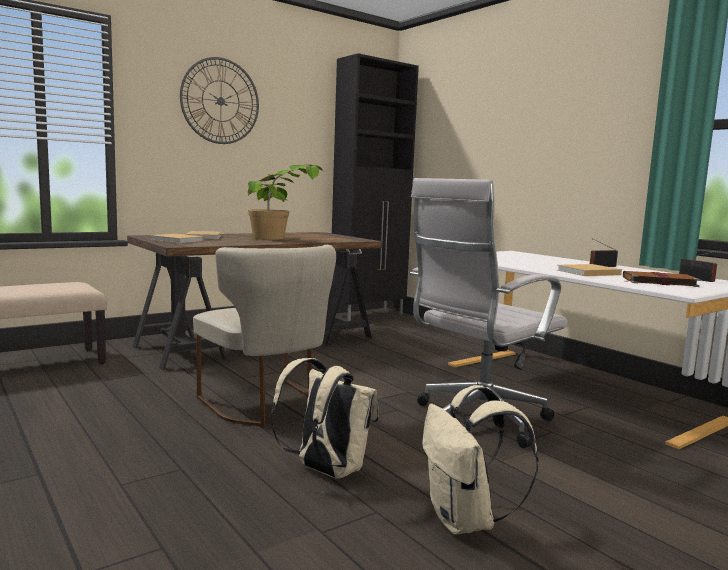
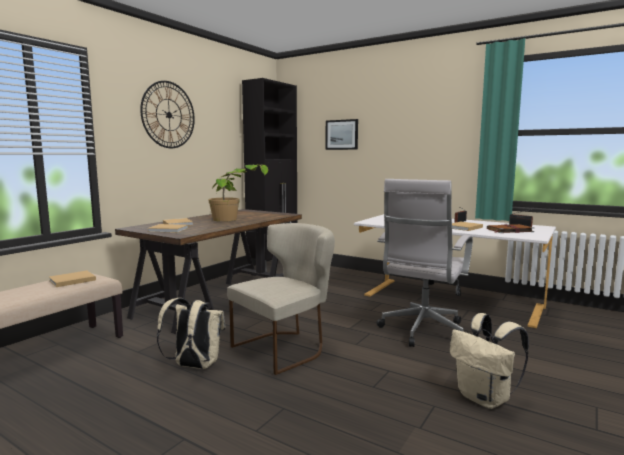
camera: 20 degrees left, 0 degrees up
(50, 286) = (71, 280): none -> beige book
(267, 406) = (285, 348): beige chair -> beige chair turned 75 degrees counterclockwise
(325, 471) = (376, 386): beige backpack -> beige backpack (194, 366)
(469, 134) = (342, 134): none -> picture

